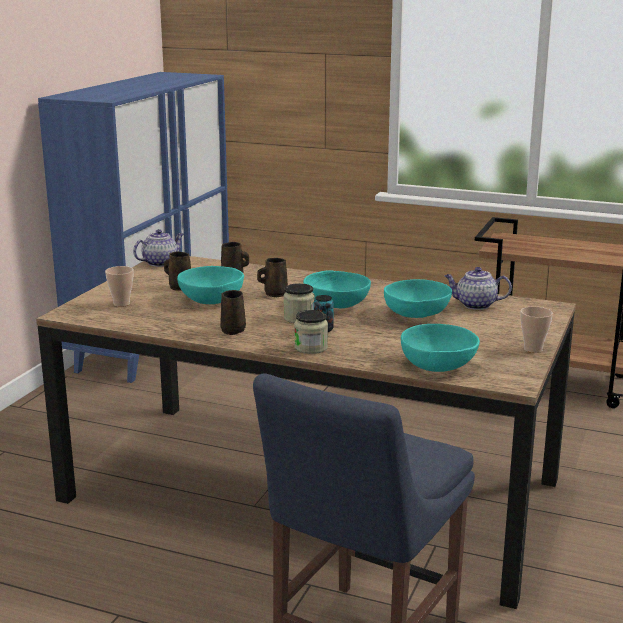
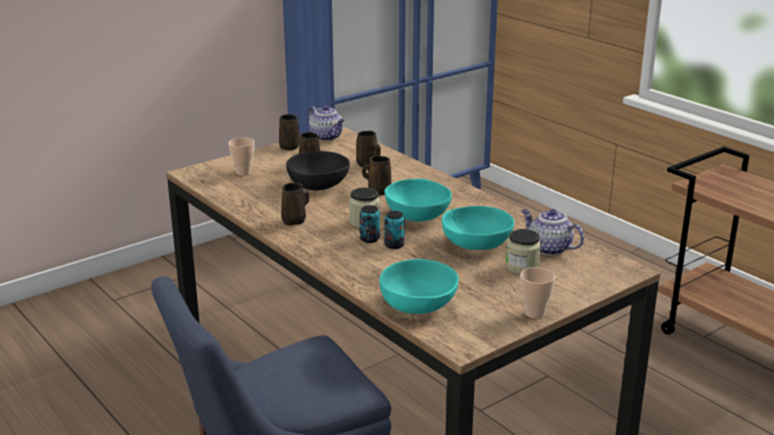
camera: 30 degrees right, 5 degrees up
(134, 276) = (289, 146): none -> brown mug
(160, 263) = (327, 137): teapot -> teapot turned 60 degrees clockwise
(211, 299) = (318, 184): turquoise bowl -> black bowl
(311, 348) = (333, 255): jar -> jar (522, 267)
(351, 329) = (394, 245): none -> can

